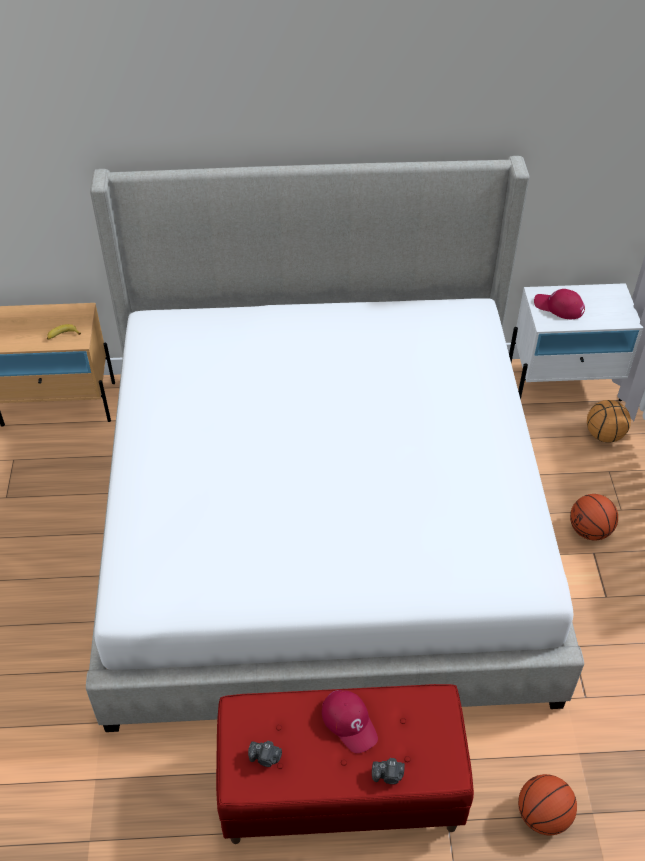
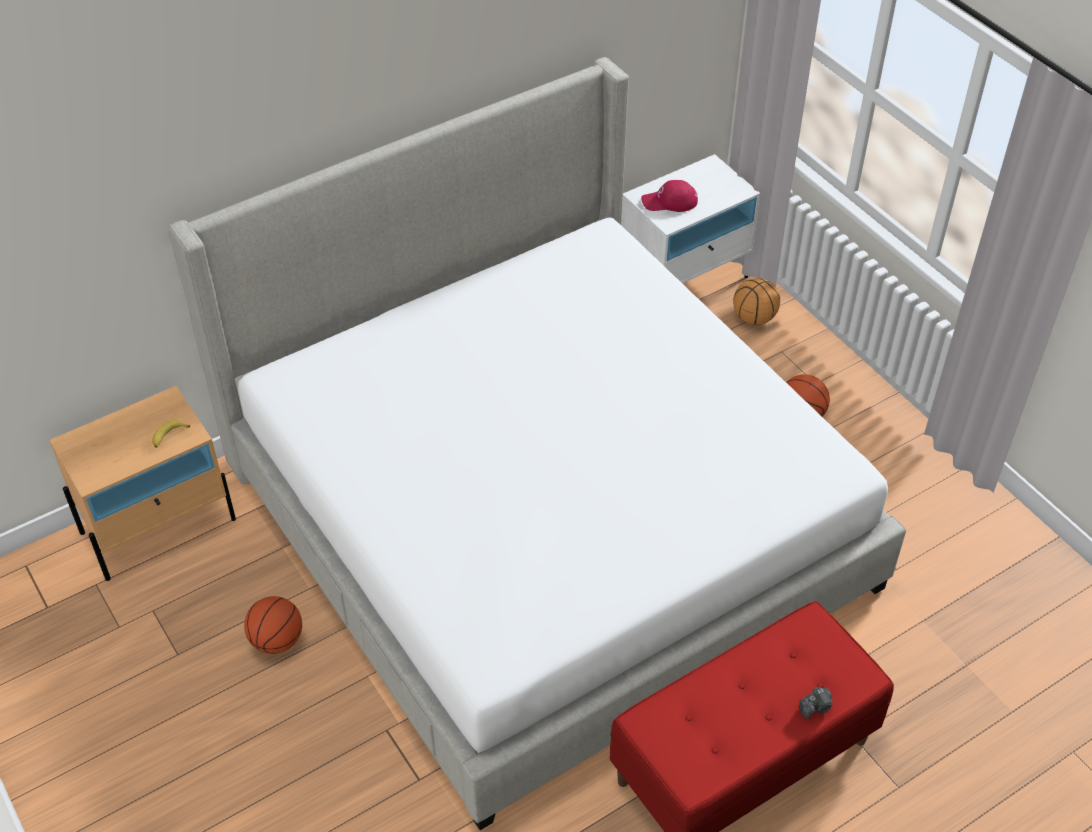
camera: 30 degrees left, 0 degrees up
(265, 758) = (698, 750): camera -> none
(350, 722) = (749, 679): red cap -> none
(543, 816) = (928, 689): basketball -> basketball (277, 640)

